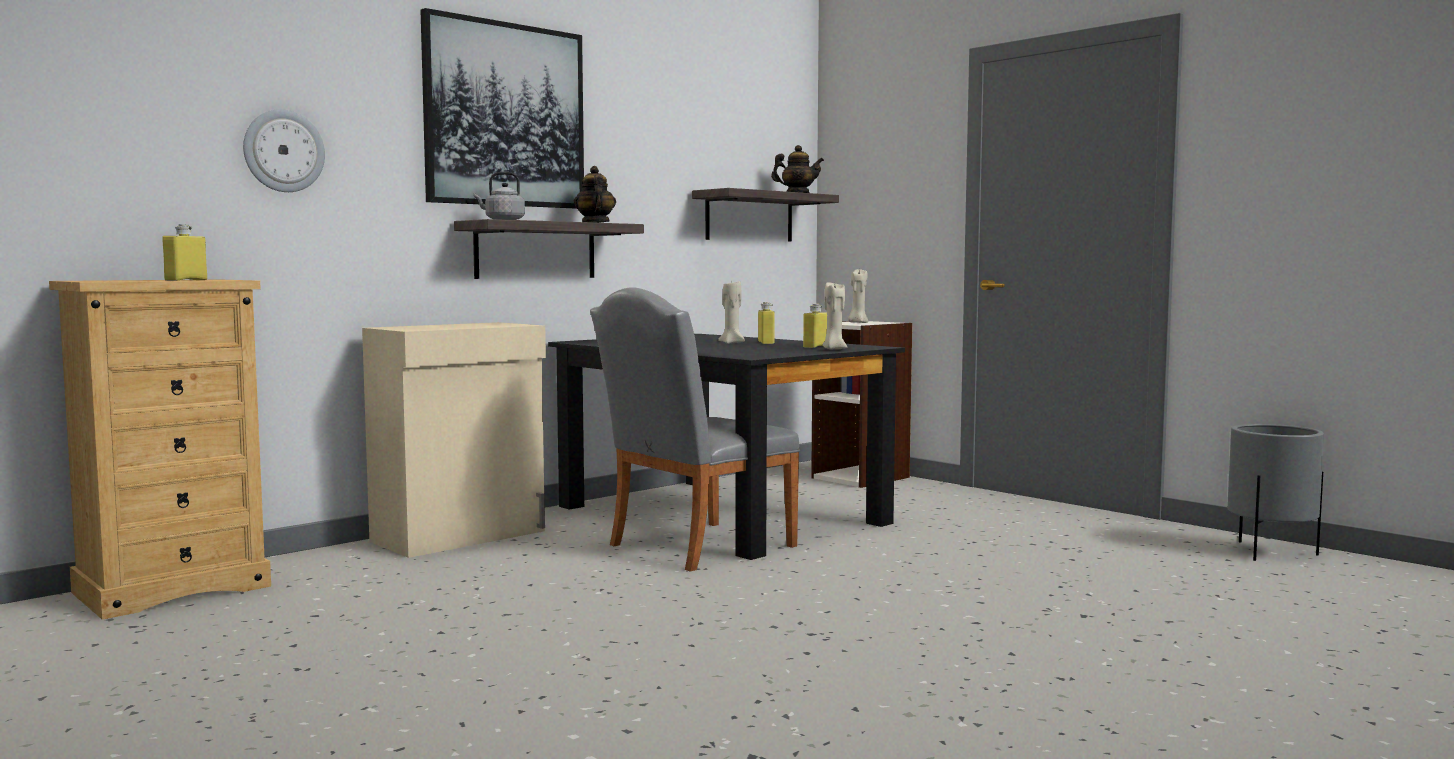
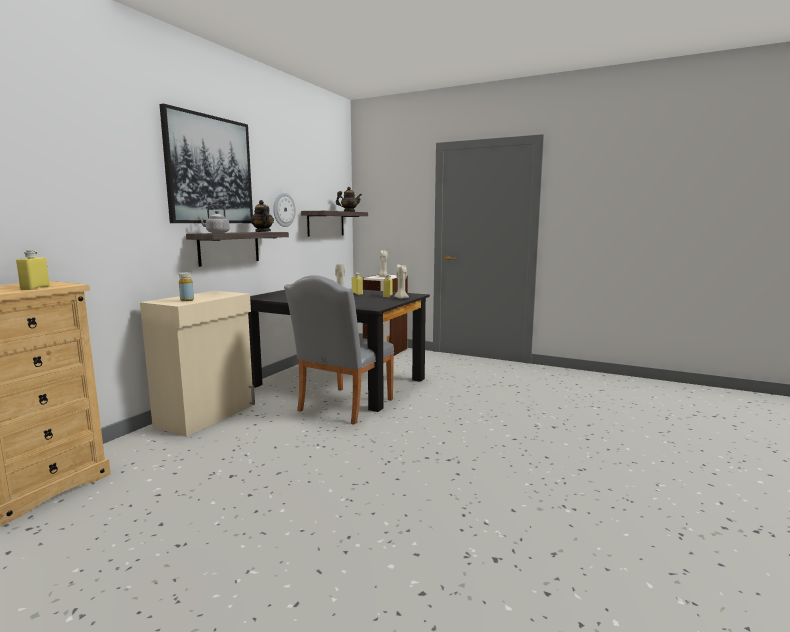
camera: 20 degrees left, 5 degrees up
(283, 151) = (81, 193): wall clock -> wall clock (283, 209)
(432, 327) = (187, 300): none -> yellow bottle
(1269, 552) = (587, 378): grey planter -> none

